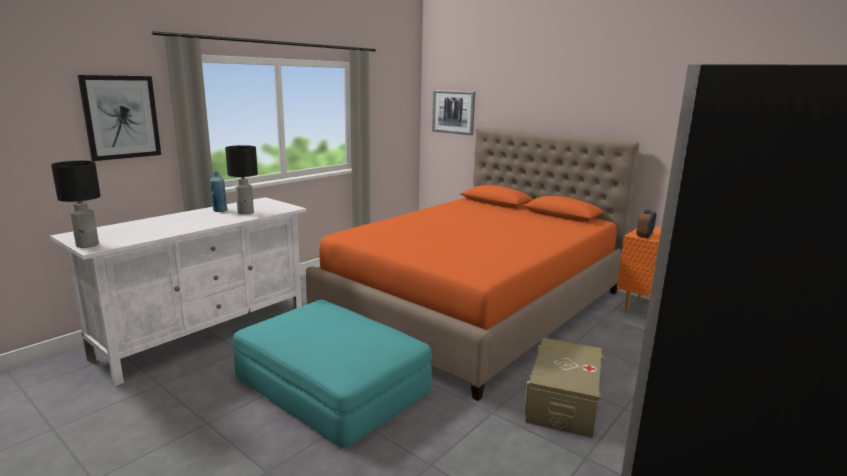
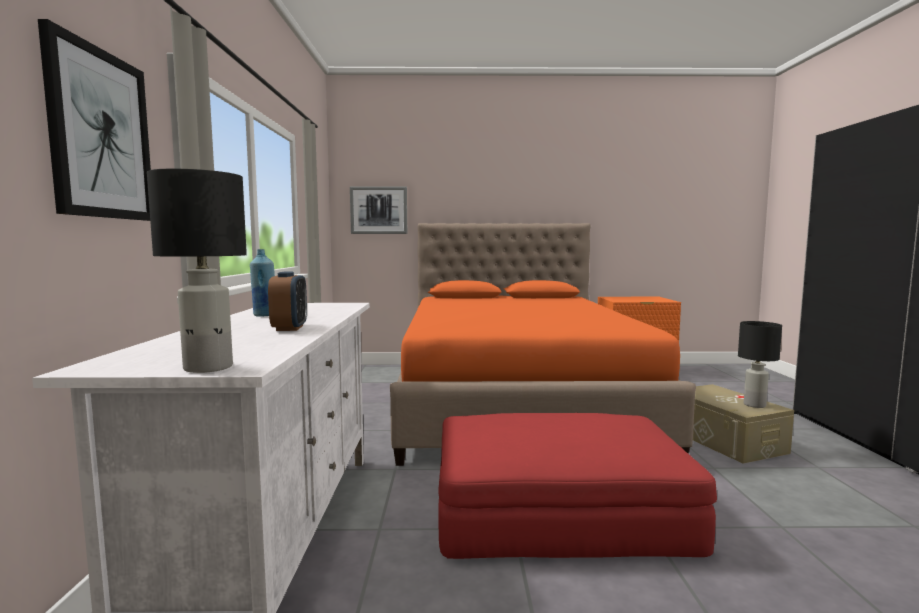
camera: 40 degrees left, 10 degrees down
(245, 212) = (311, 312): black table lamp -> black table lamp (754, 405)
(332, 384) = (558, 509): turquoise ottoman -> red ottoman
(644, 236) = (624, 300): alarm clock -> alarm clock (290, 328)

